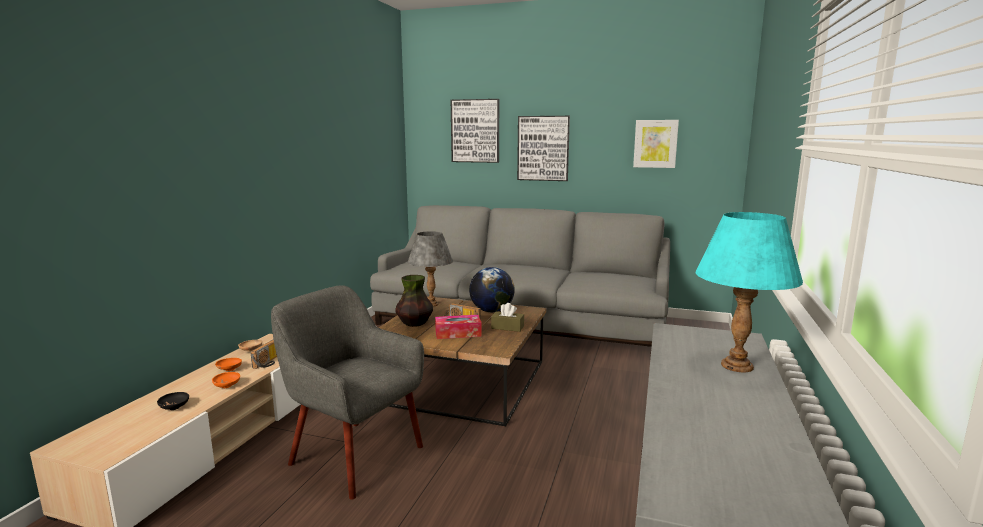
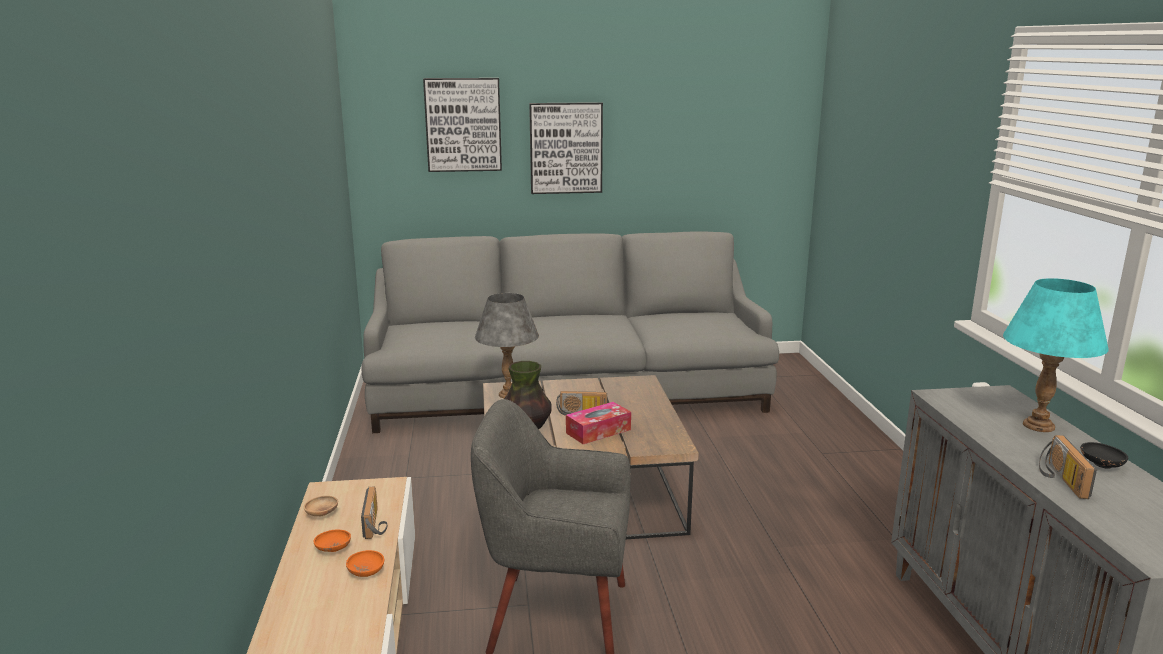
camera: 25 degrees left, 5 degrees up
(174, 407) = (336, 620): black bowl -> black bowl (1101, 465)
(491, 311) = (597, 391): globe -> none
(507, 327) = (645, 411): brown tissue box -> none
(655, 144) = (713, 139): picture -> none
(683, 408) = (1059, 479): none -> radio

